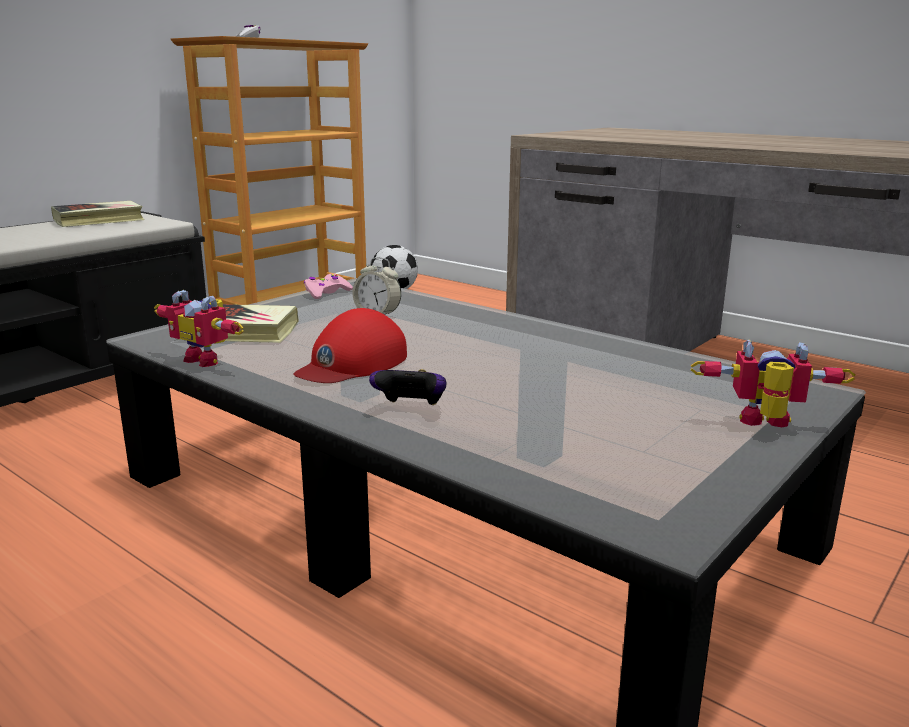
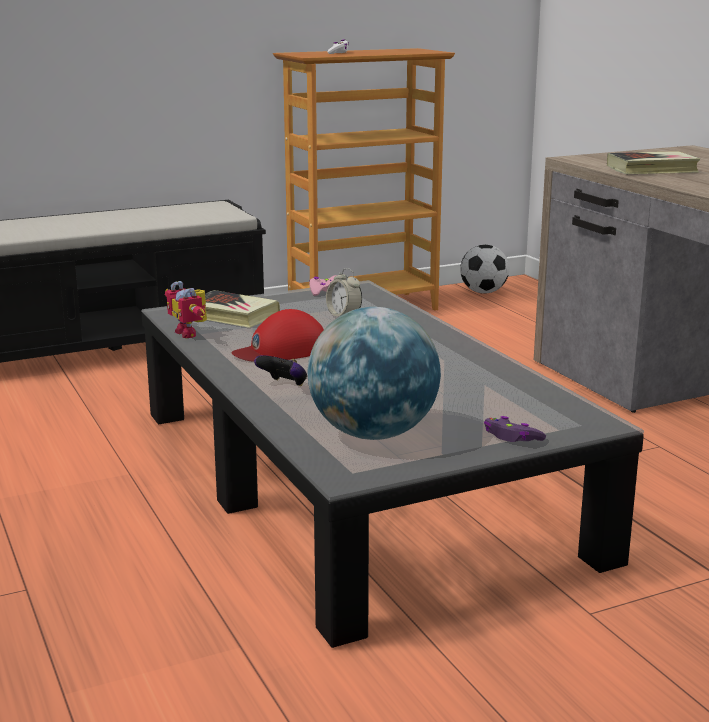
camera: 25 degrees right, 0 degrees up
(99, 220) = (189, 209): book -> book (652, 169)
(610, 453) = (373, 434): none -> globe
(766, 425) = (512, 437): toy robot -> purple game controller

